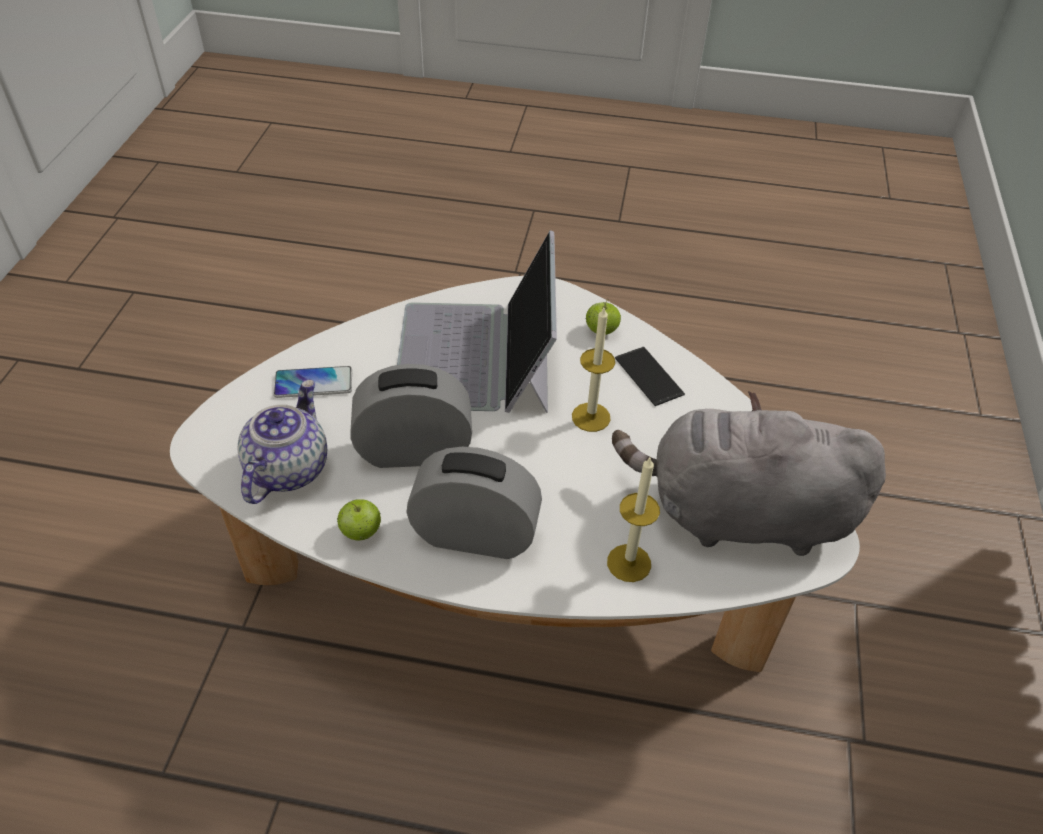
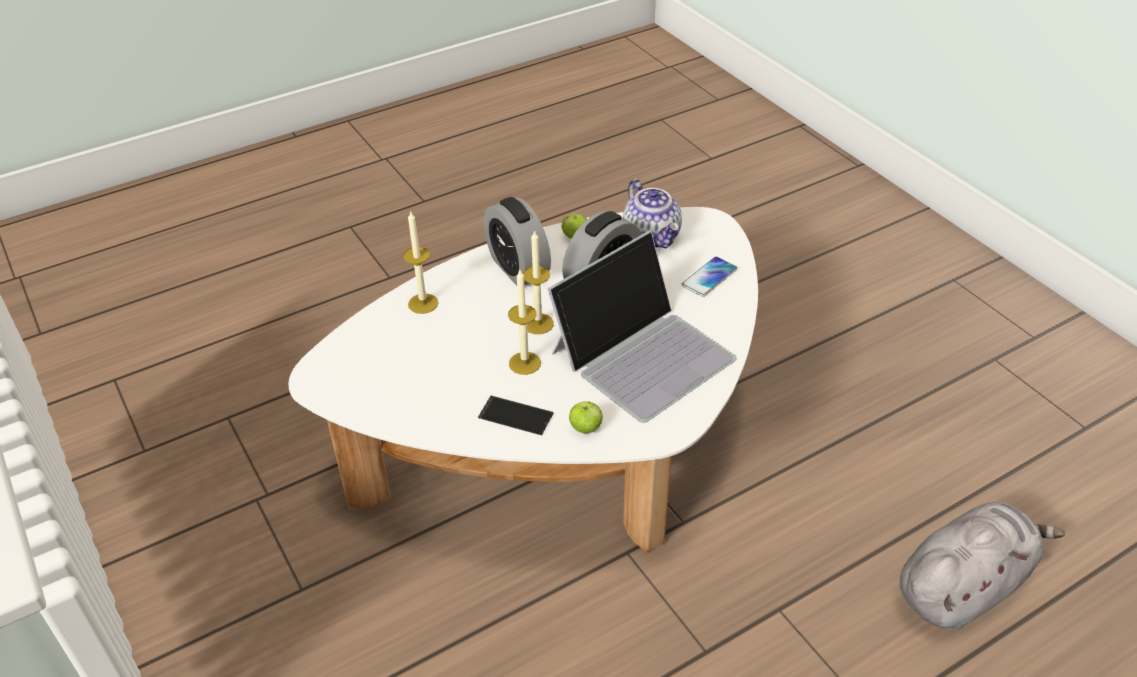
camera: 140 degrees right, 5 degrees down
(475, 535) = (518, 268): alarm clock -> alarm clock turned 90 degrees clockwise
(477, 356) = (643, 353): laptop -> laptop turned 90 degrees clockwise
(533, 449) = (538, 323): none -> candle
(739, 514) = (379, 364): grey plush toy -> grey plush toy (963, 586)

